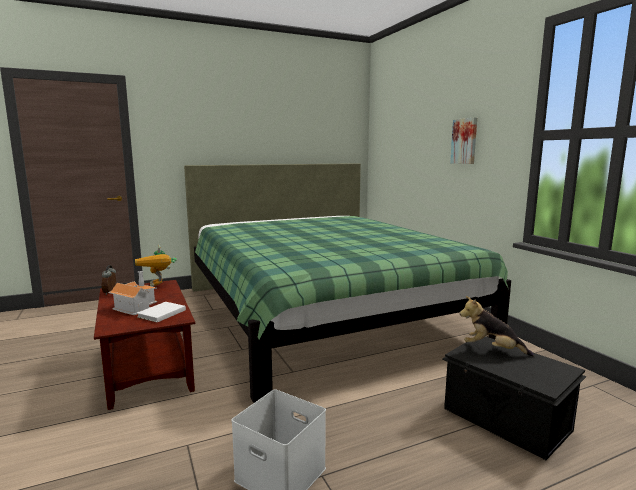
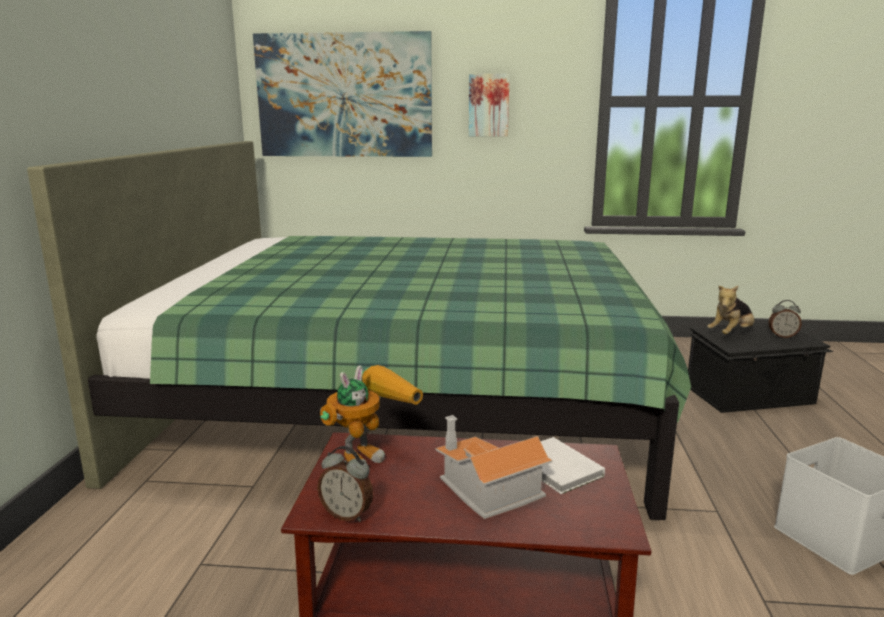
camera: 60 degrees left, 5 degrees up
(159, 286) = (370, 453): toy robot -> toy robot turned 60 degrees counterclockwise
(401, 137) = (344, 96): none -> picture
(532, 372) = (782, 336): none -> alarm clock

